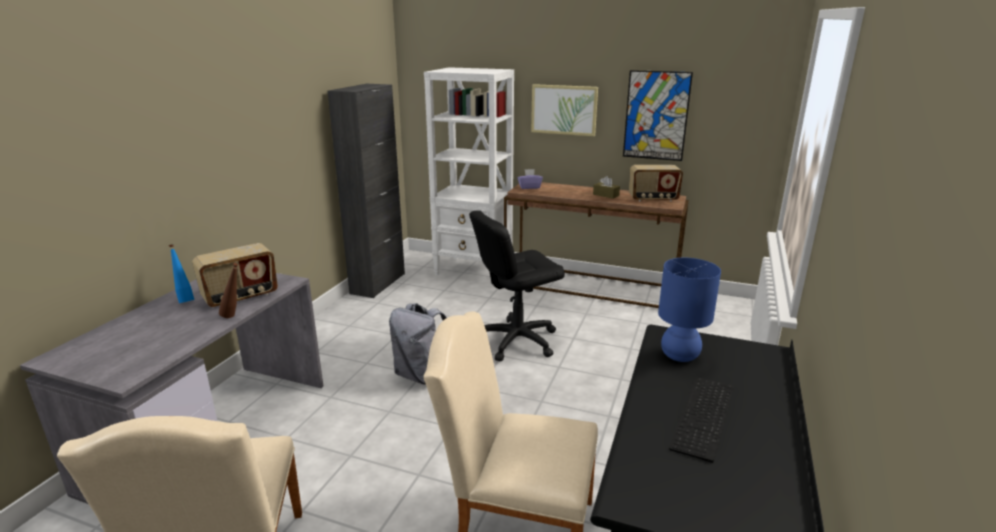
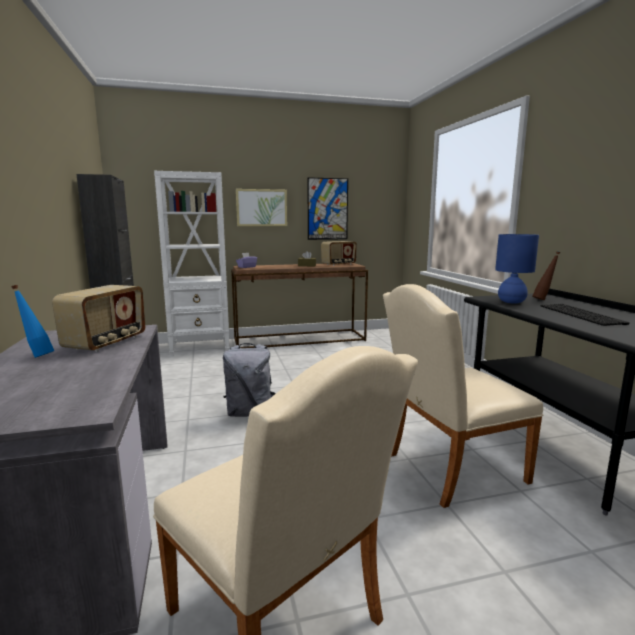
camera: 35 degrees left, 10 degrees down
(234, 317) = (131, 353): brown bottle -> brown bottle (543, 299)
(516, 340) = (293, 375): black office chair -> none

